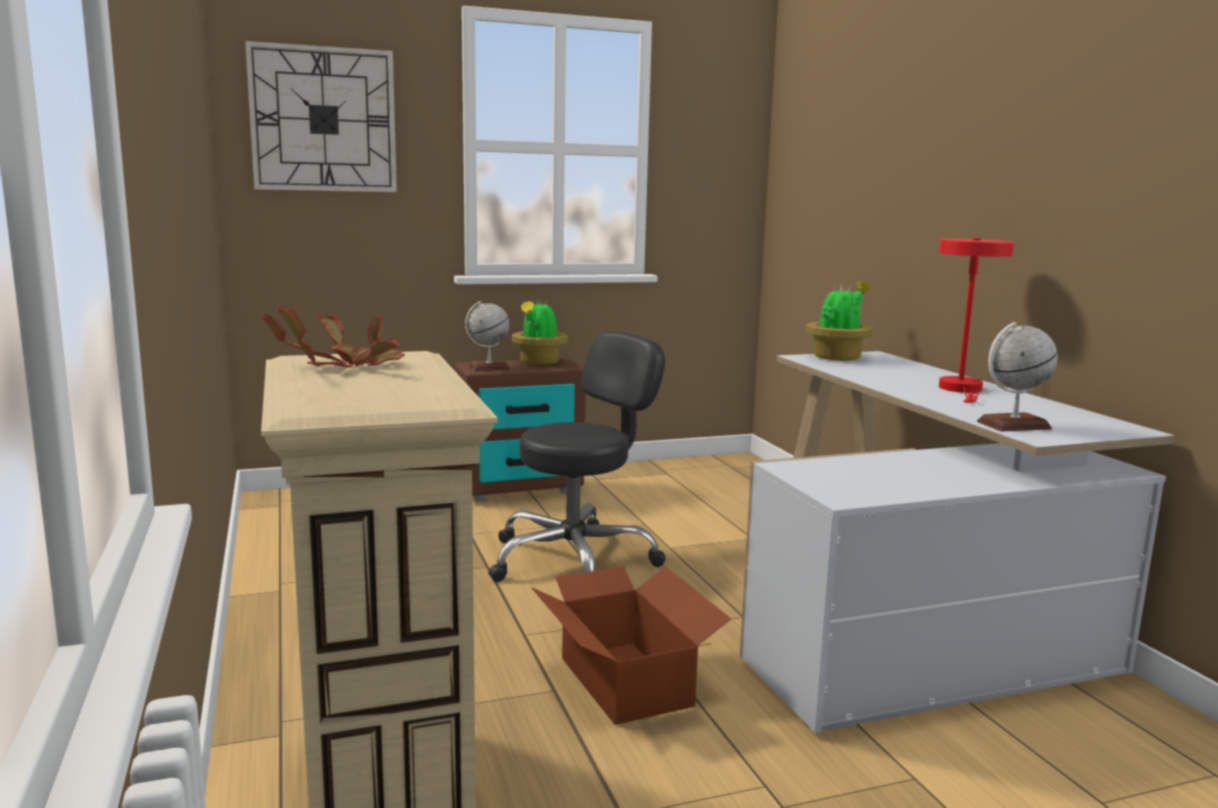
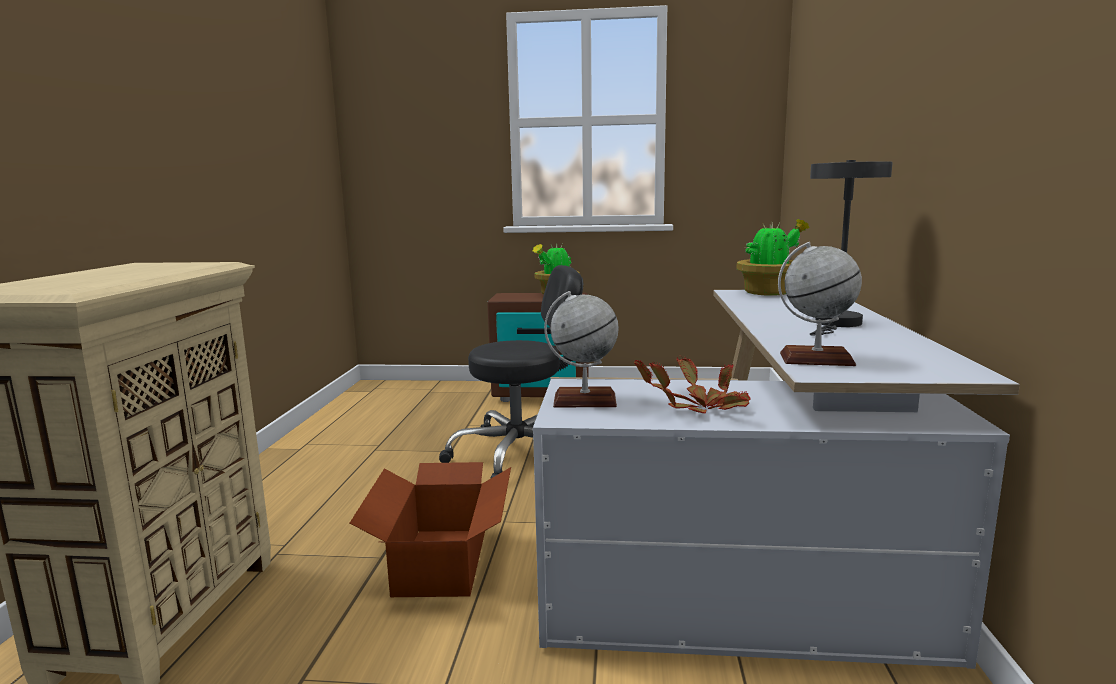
camera: 25 degrees right, 0 degrees up
(323, 120) = (407, 111): wall clock -> none
(346, 366) = (134, 268): potted plant -> potted plant (700, 407)
(488, 368) = (510, 297): globe -> globe (584, 400)
(962, 390) = (837, 324): red table lamp -> grey table lamp

